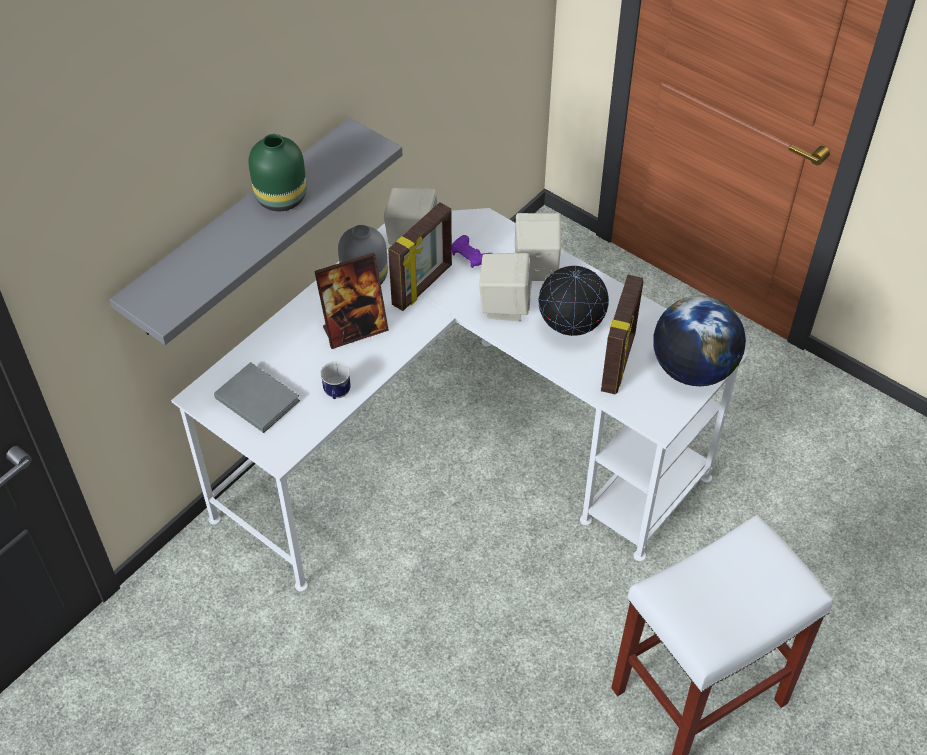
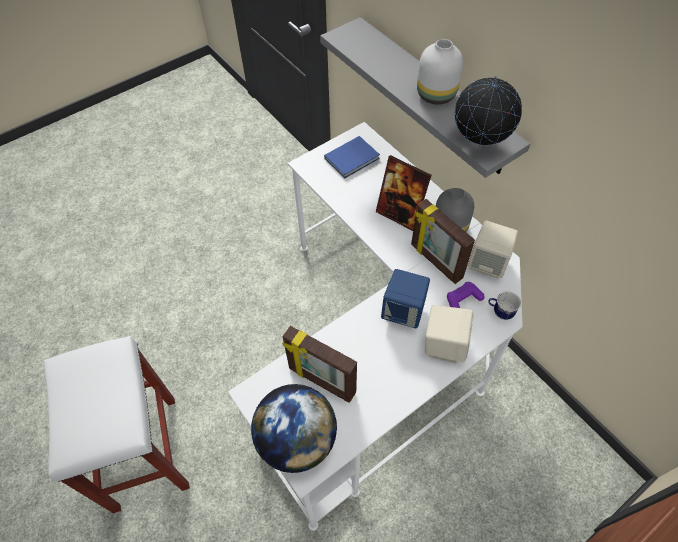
camera: 105 degrees right, 5 degrees up
(256, 398) = (353, 158): grey book -> blue book
(280, 197) = (437, 95): green vase -> white vase
(337, 394) = (344, 197): mug -> mug (499, 312)
(355, 329) = (400, 214): picture frame -> picture frame turned 45 degrees counterclockwise
(504, 305) = (403, 312): beige speaker -> blue speaker
(570, 330) = (366, 353): globe -> globe (479, 142)

